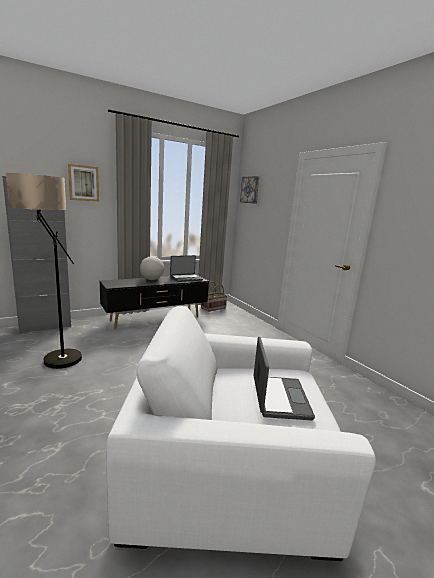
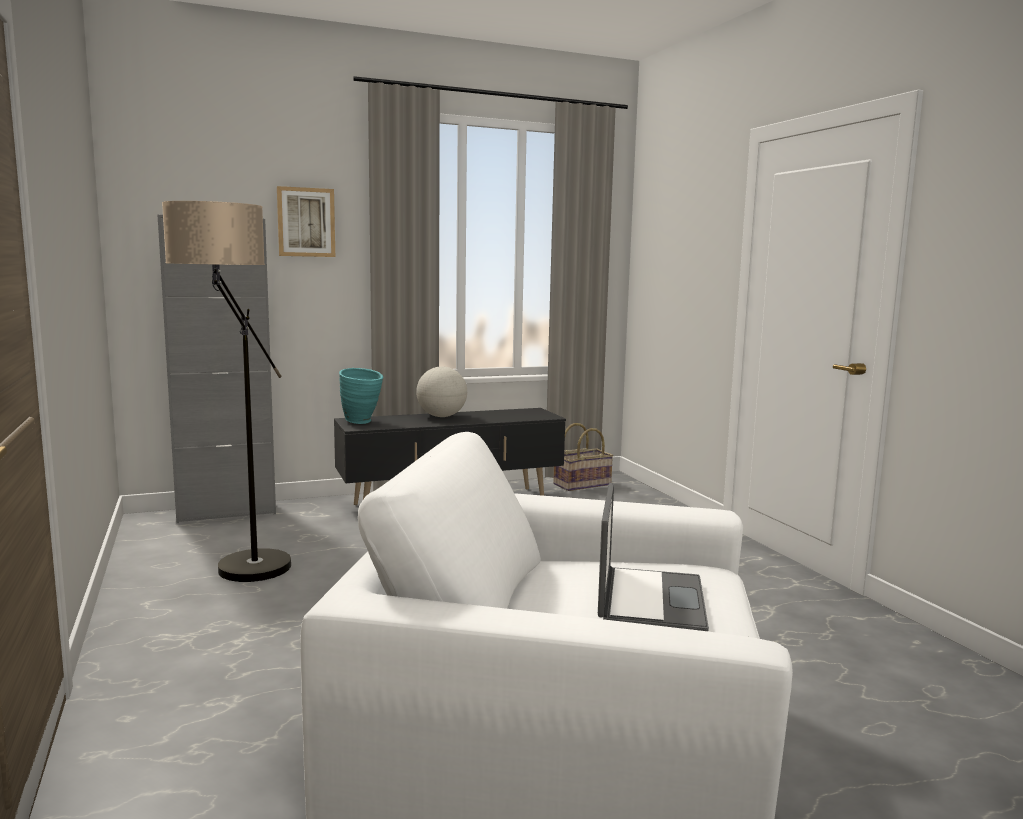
camera: 10 degrees right, 5 degrees down
(114, 283) = (362, 422): none -> turquoise vase
(186, 278) = (516, 414): laptop -> none
(250, 190) = (657, 218): picture -> none

